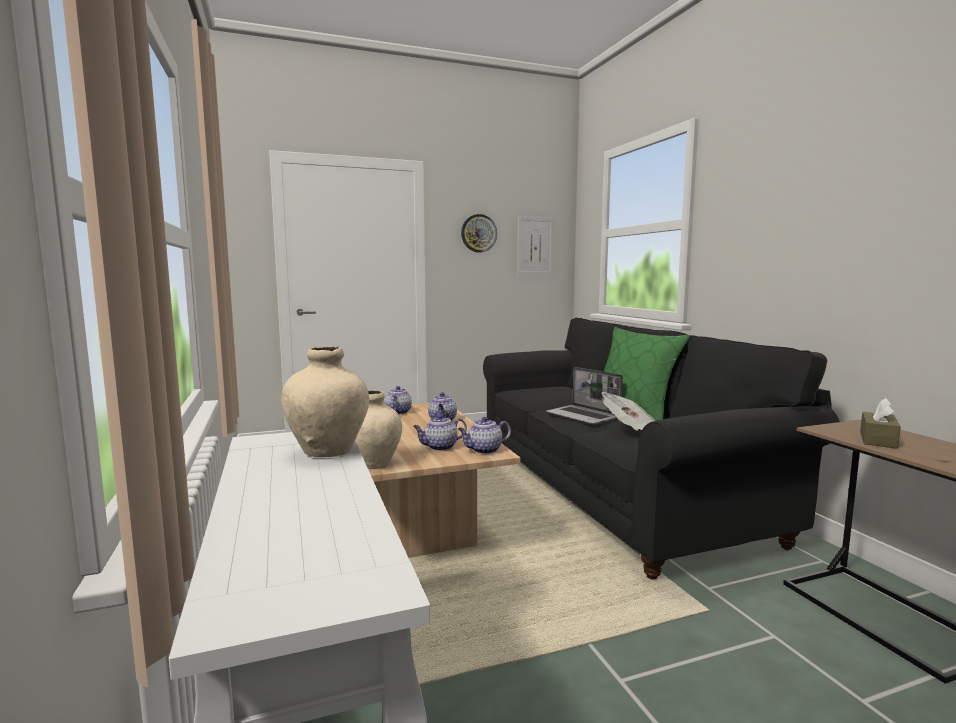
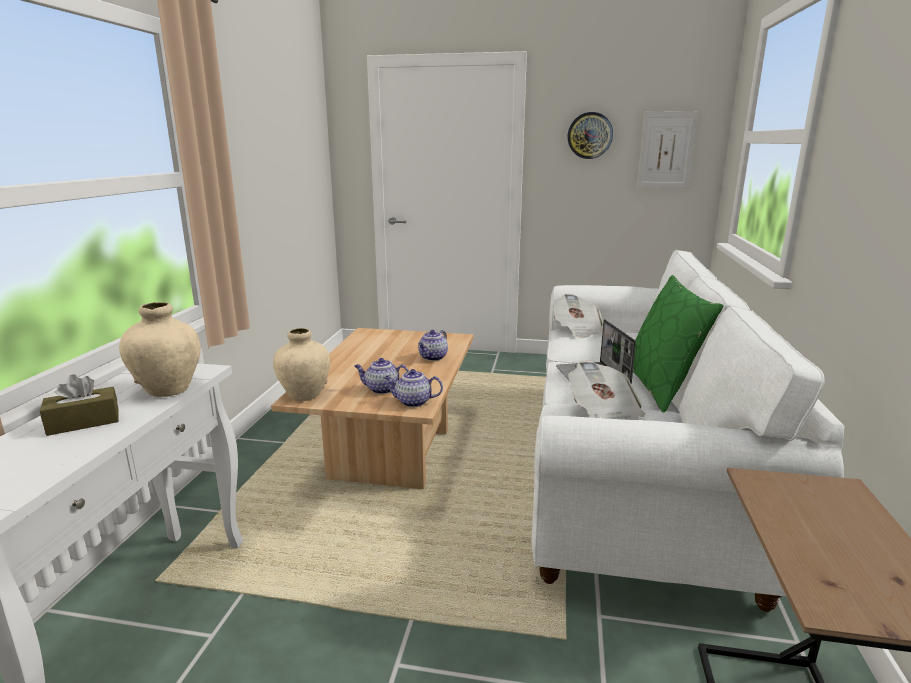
camera: 30 degrees right, 10 degrees up
(398, 412) = (409, 340): teapot -> none
(520, 388) = (577, 329): none -> newspaper
(611, 491) = (629, 469): black sofa -> white sofa
(878, 439) = (804, 519): brown tissue box -> brown tissue box (84, 422)

